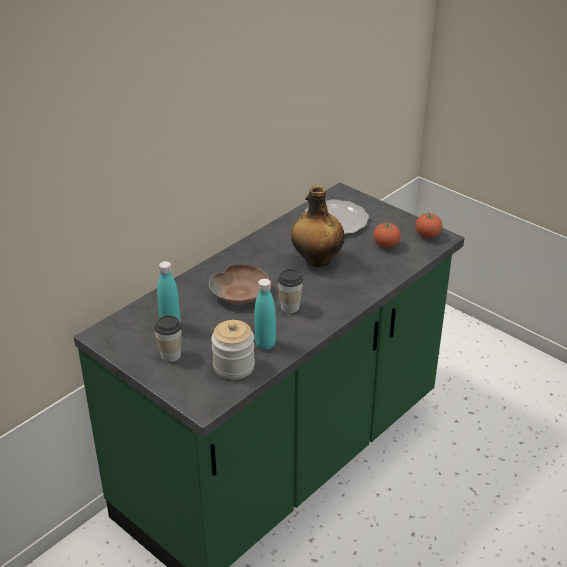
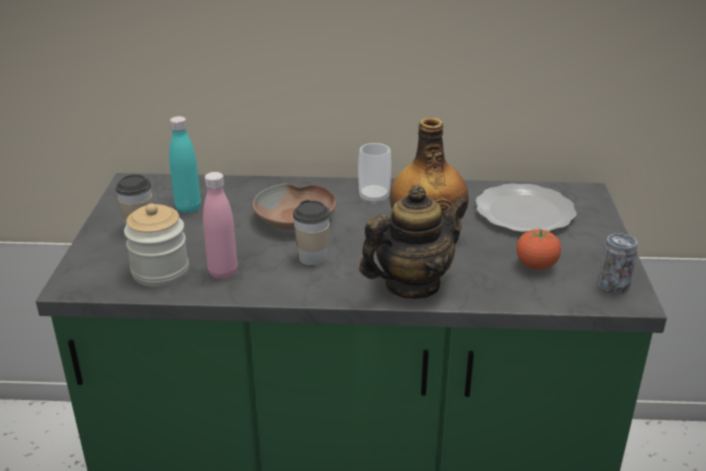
camera: 50 degrees right, 5 degrees down
(254, 256) = (374, 198): none -> cup
(265, 344) = (223, 273): turquoise bottle -> pink bottle
(356, 289) = (411, 285): none -> teapot
(427, 235) = (613, 286): tomato -> can

